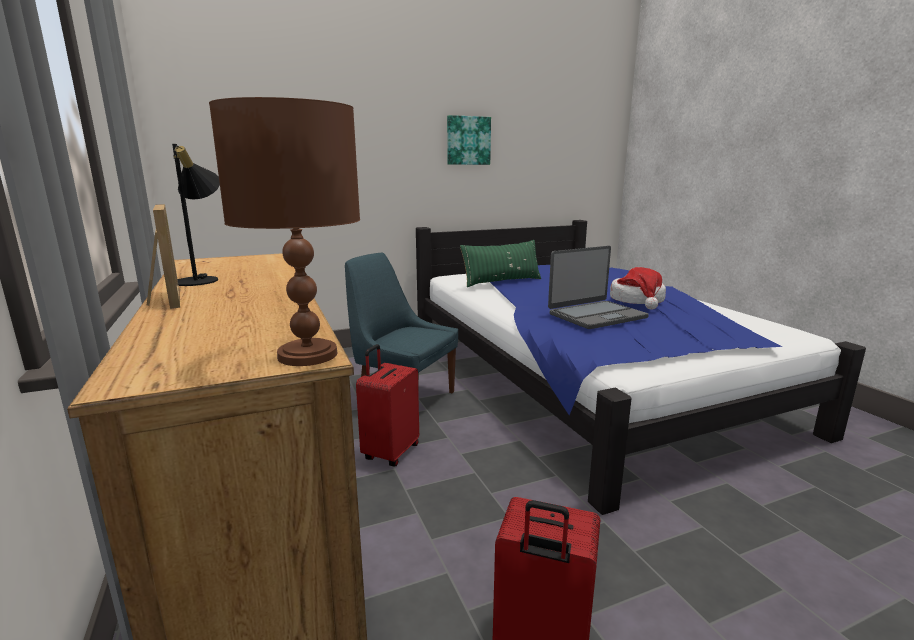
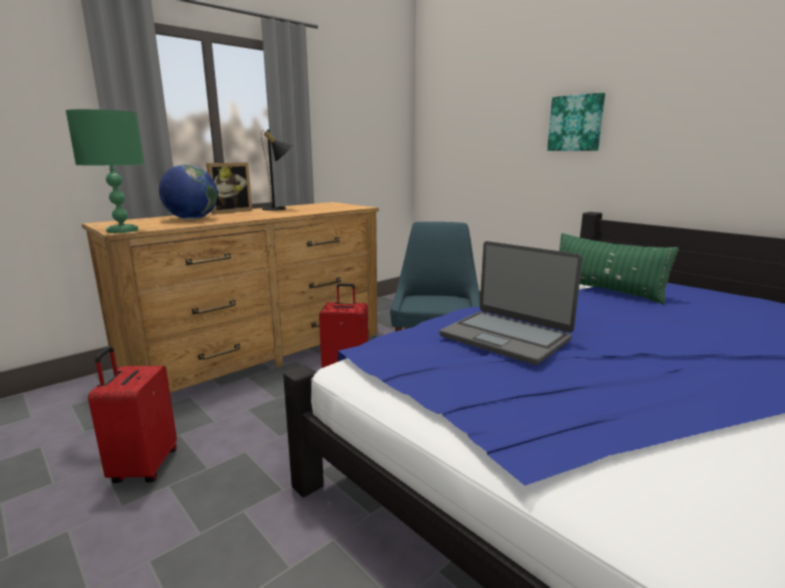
camera: 70 degrees right, 0 degrees up
(227, 318) = (192, 219): none -> globe
(307, 355) = (121, 230): brown table lamp -> green table lamp
(468, 140) = (682, 105): picture -> picture (576, 123)
(637, 300) = (632, 358): hat -> none

